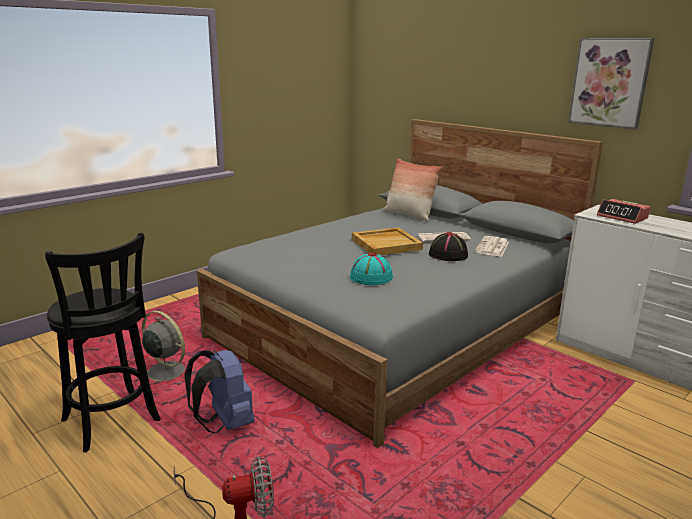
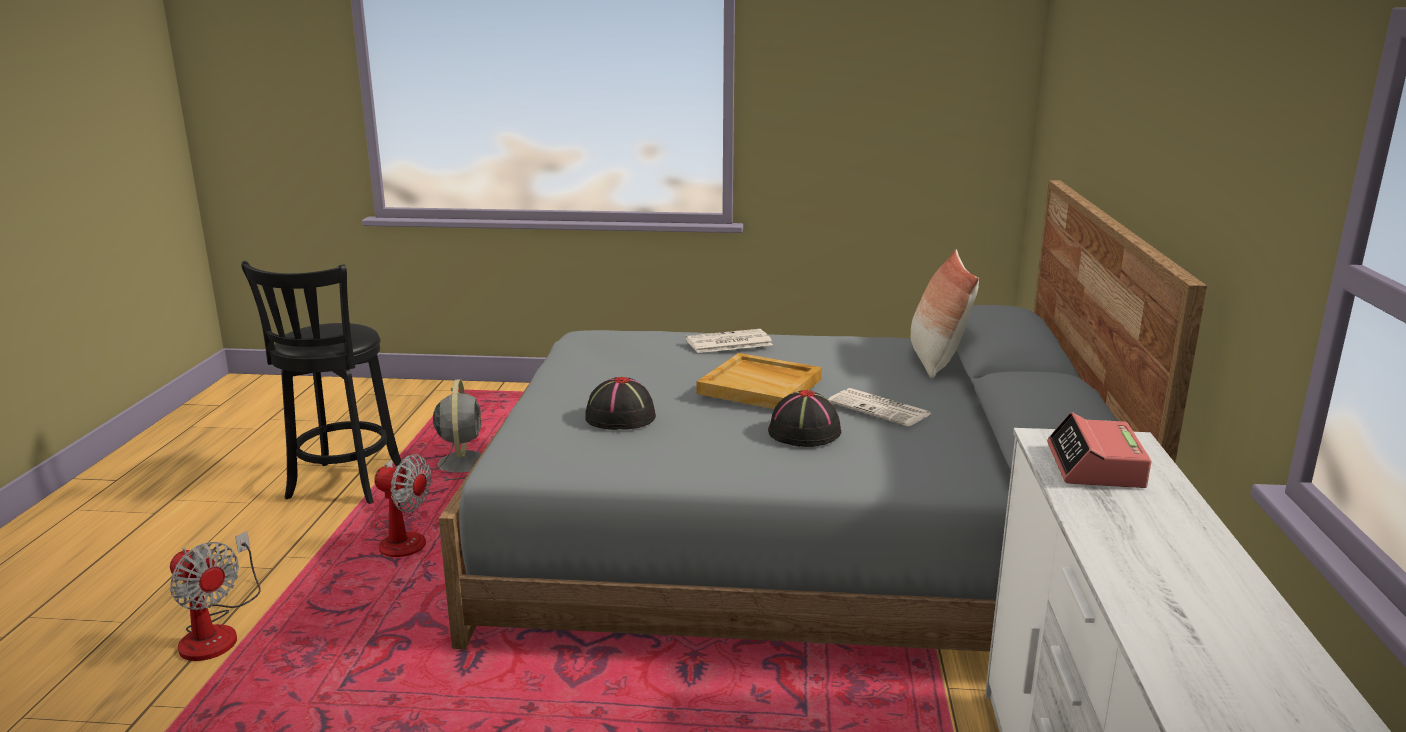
camera: 50 degrees right, 0 degrees up
(224, 424) = (401, 538): blue backpack -> fan
(371, 278) = (619, 417): turquoise hat -> black hat
(492, 247) = (911, 451): newspaper -> newspaper (728, 342)
(609, 82) = (1246, 142): picture -> none

